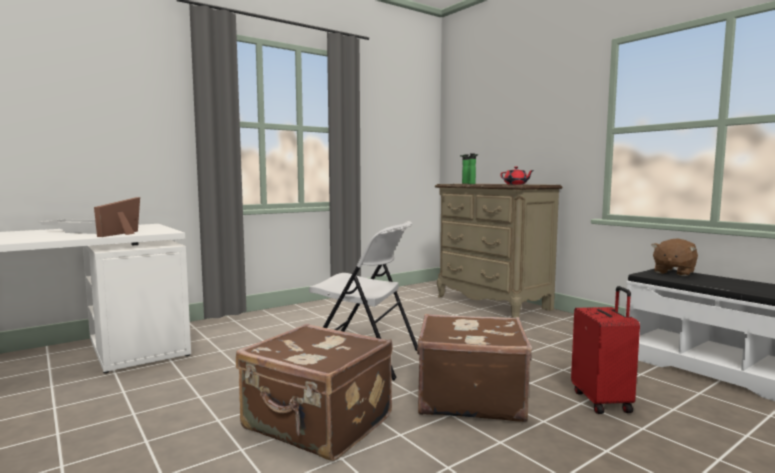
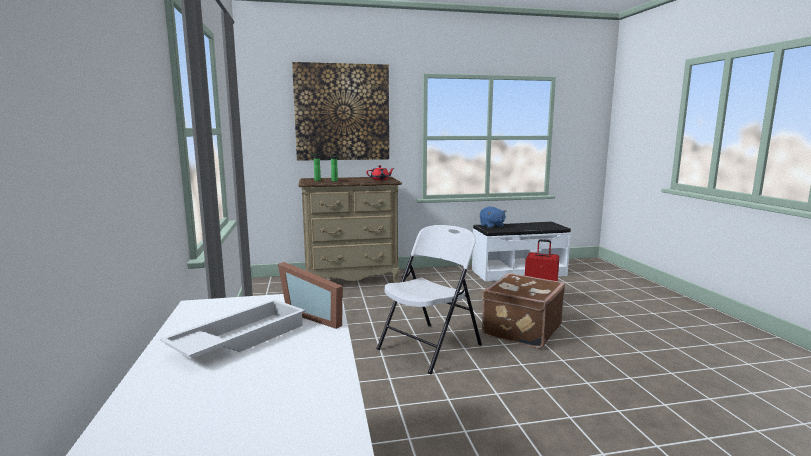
camera: 65 degrees left, 5 degrees up
(317, 424) = (541, 383): brown suitcase -> none
(516, 108) = (342, 112): none -> picture
(673, 272) = (491, 226): brown plush toy -> blue plush toy

